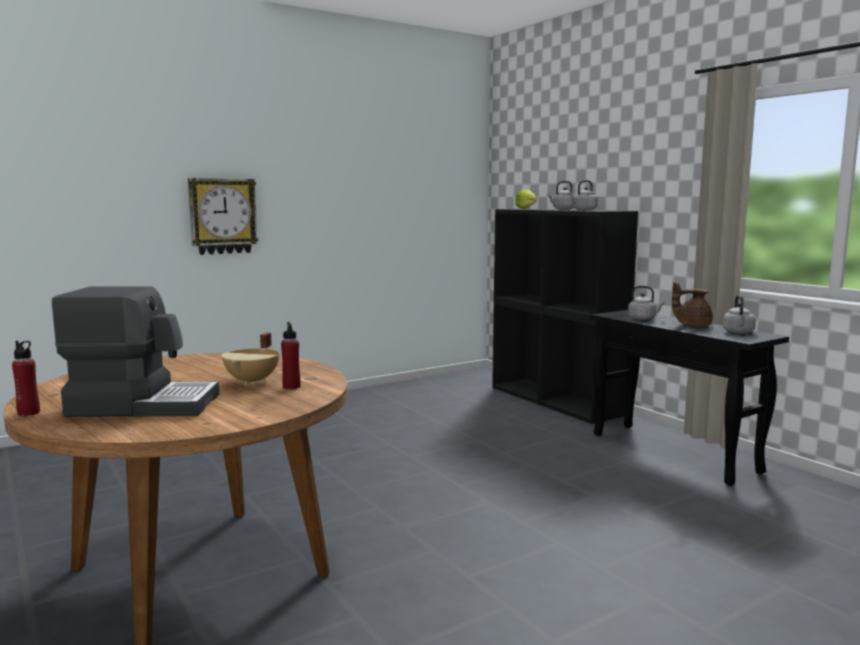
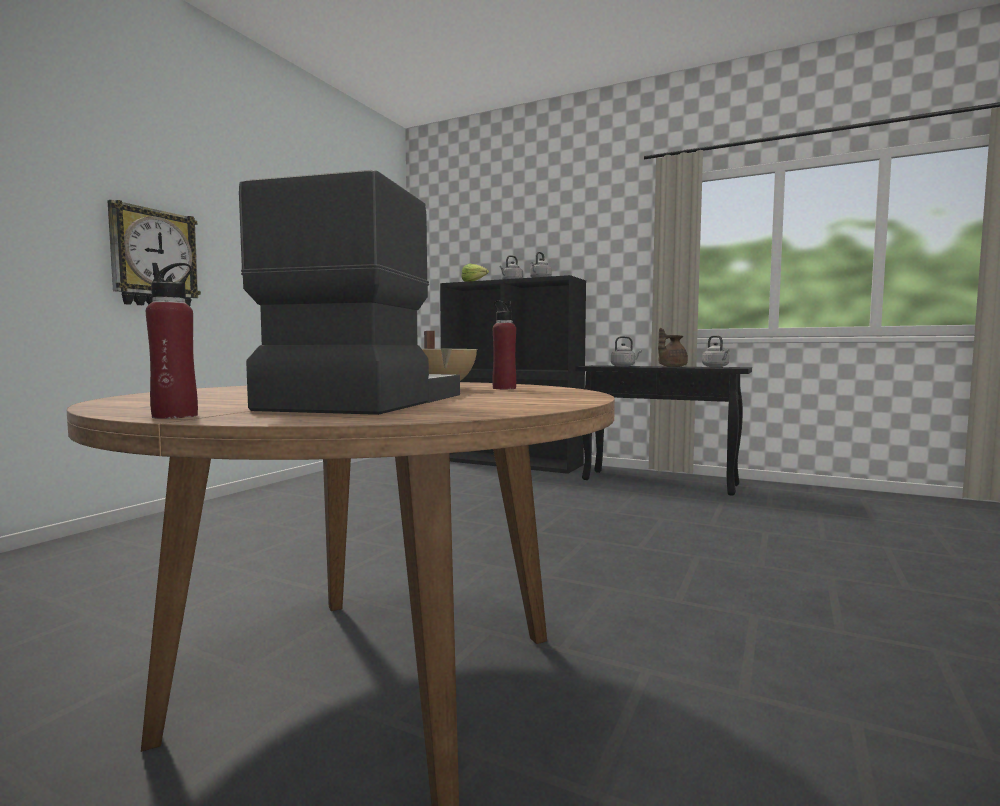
camera: 30 degrees left, 5 degrees down
(144, 404) = (365, 402): coffee machine -> coffee machine turned 45 degrees counterclockwise

